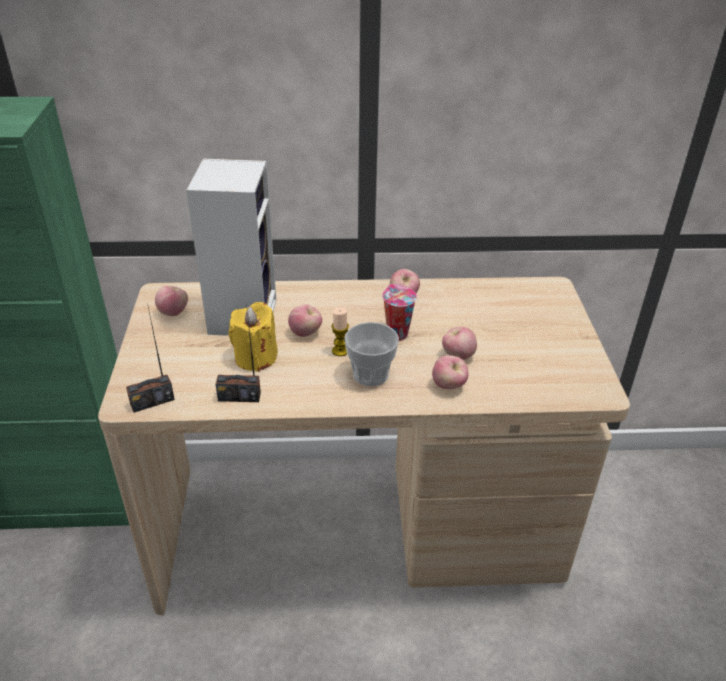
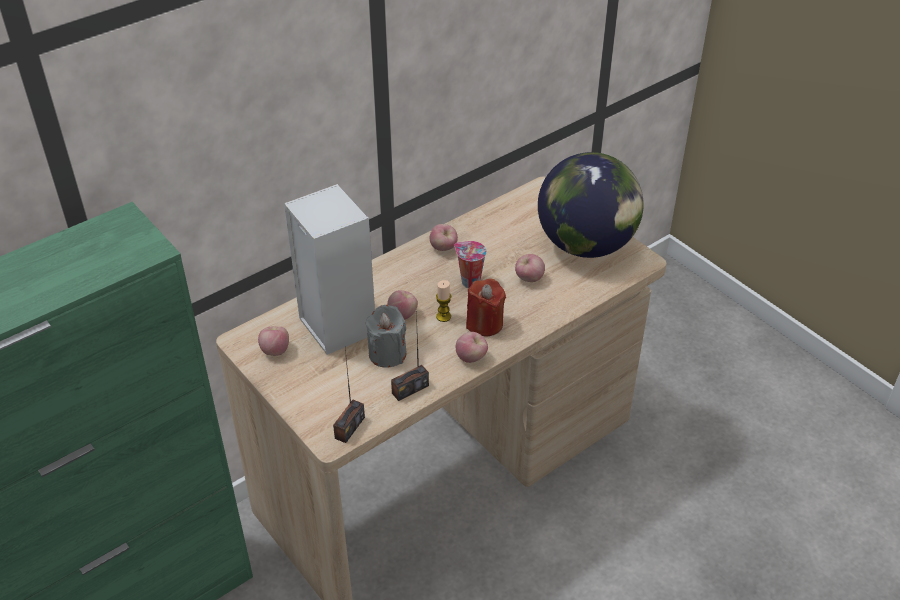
camera: 35 degrees left, 5 degrees up
(255, 358) = (387, 354): yellow candle -> grey candle
(370, 374) = (484, 324): cup -> red candle
(448, 386) = (545, 305): apple -> apple (471, 358)
(550, 352) = (586, 245): none -> globe

